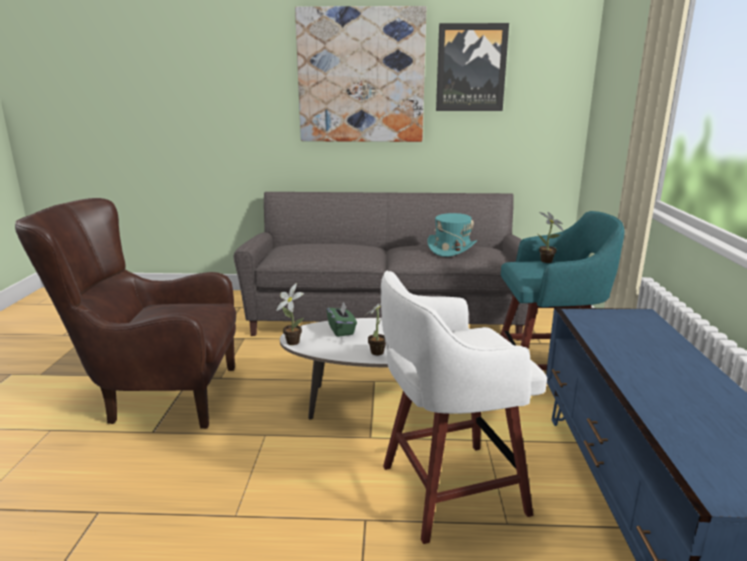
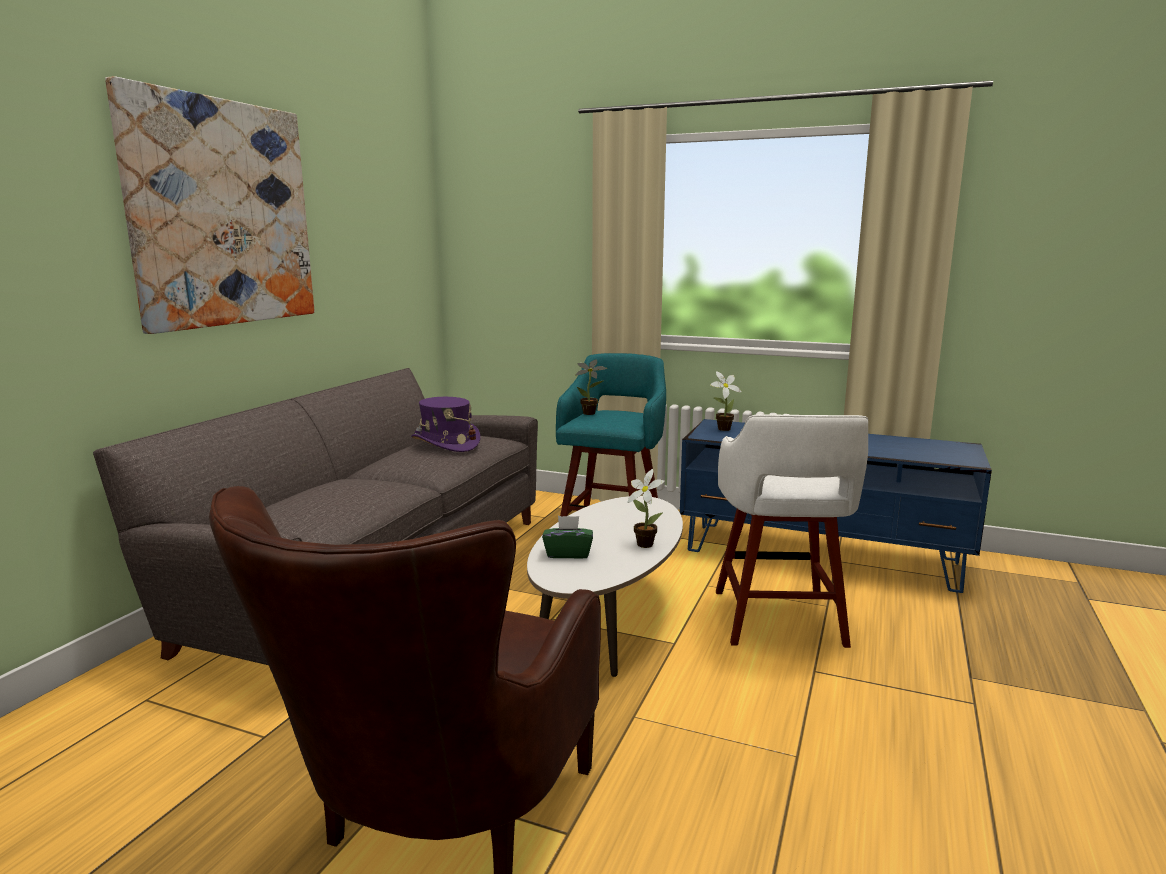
camera: 70 degrees left, 5 degrees down
(292, 341) = (579, 585): potted plant -> potted plant (721, 429)
(451, 249) = (446, 444): turquoise hat -> purple hat
(471, 68) = (345, 207): picture -> none

